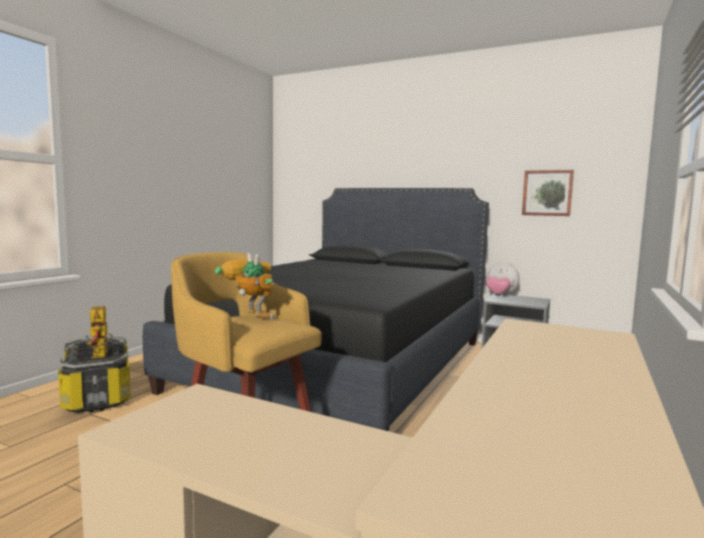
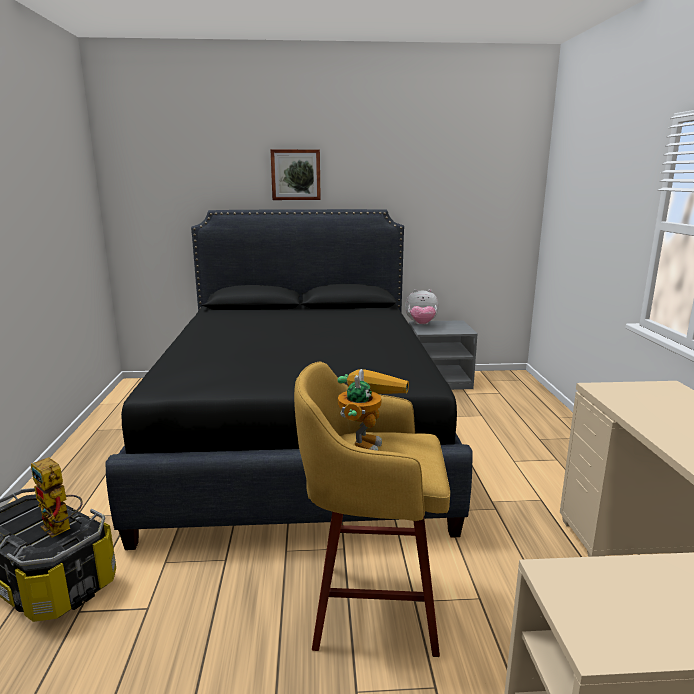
camera: 30 degrees left, 10 degrees up
(249, 317) = (365, 441): toy robot -> toy robot turned 90 degrees clockwise
(547, 193) = (458, 213): picture -> picture (296, 175)

